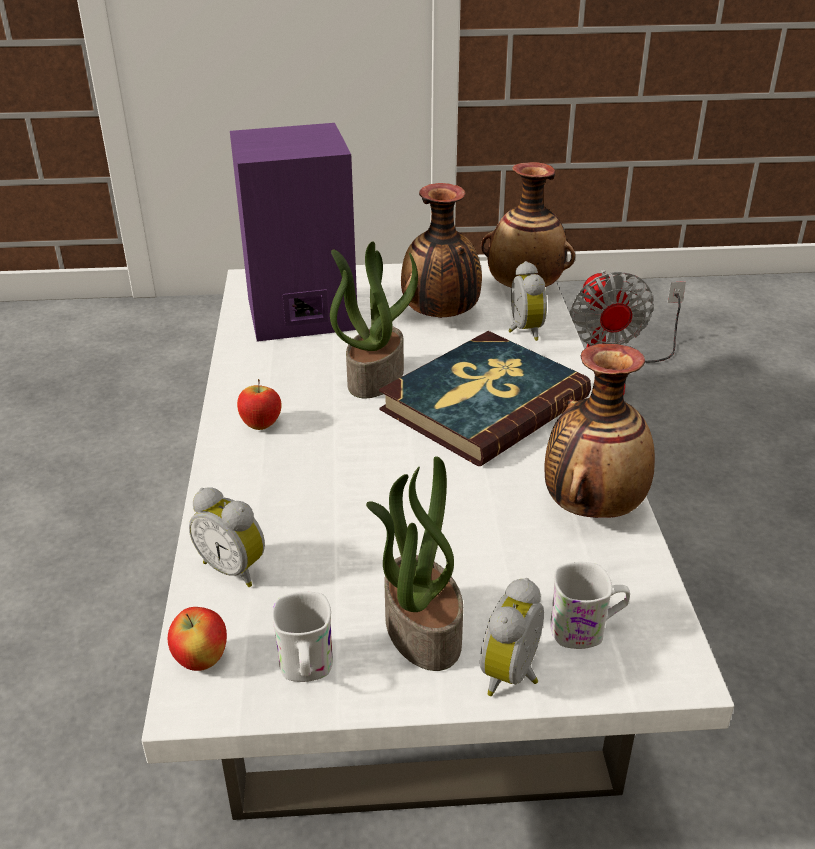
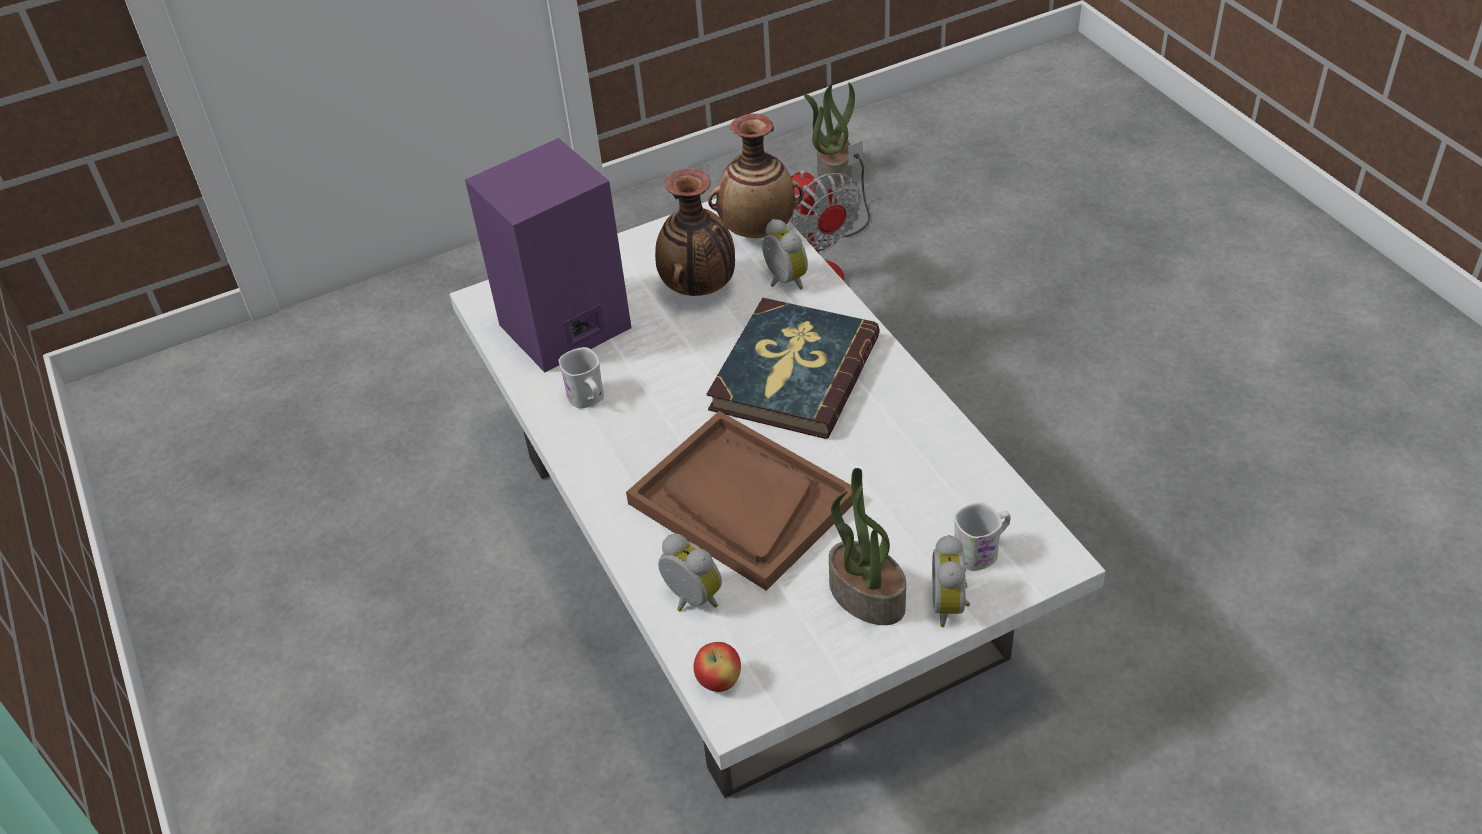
camera: 20 degrees left, 10 degrees up
(235, 568) = (690, 600): alarm clock -> alarm clock turned 150 degrees counterclockwise
(261, 425) = (615, 462): apple -> none
(306, 670) = (801, 658): white mug -> white mug (588, 399)
(353, 495) = (741, 502): none -> brown tray
(375, 377) = (682, 377): potted plant -> potted plant (833, 171)
(591, 506) = (933, 445): vase -> none

